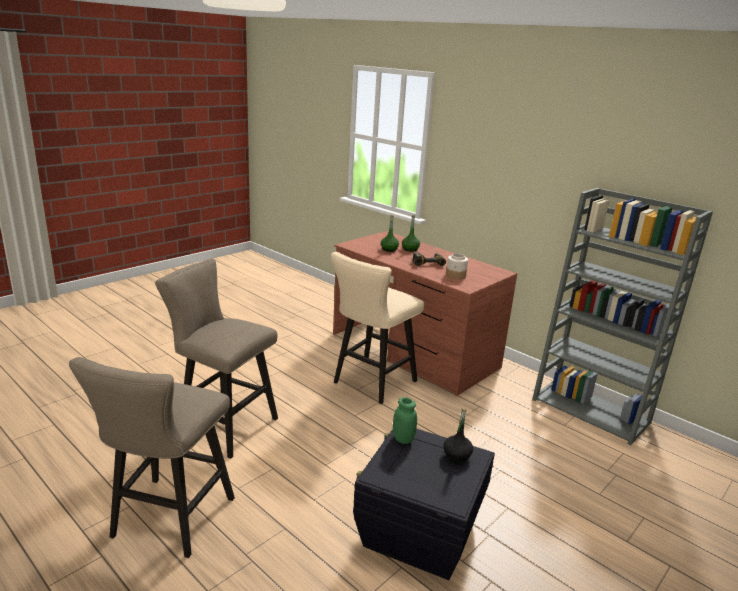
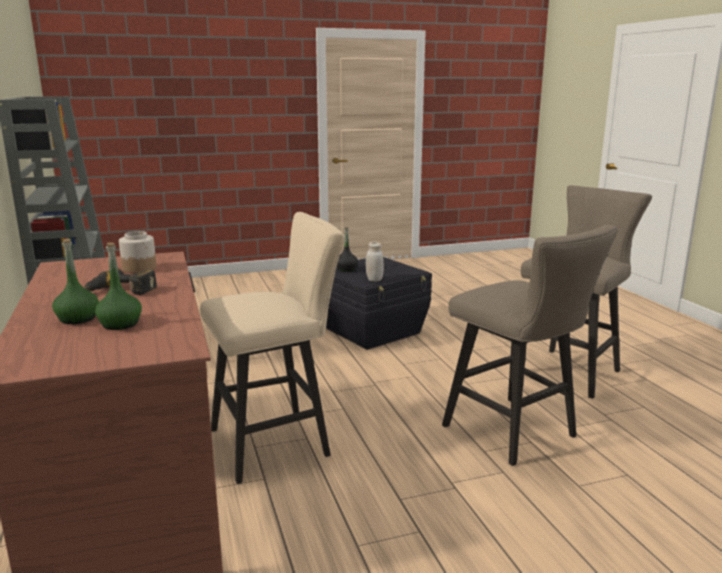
camera: 150 degrees left, 5 degrees down
(403, 439) = (374, 279): green jar -> white jar

